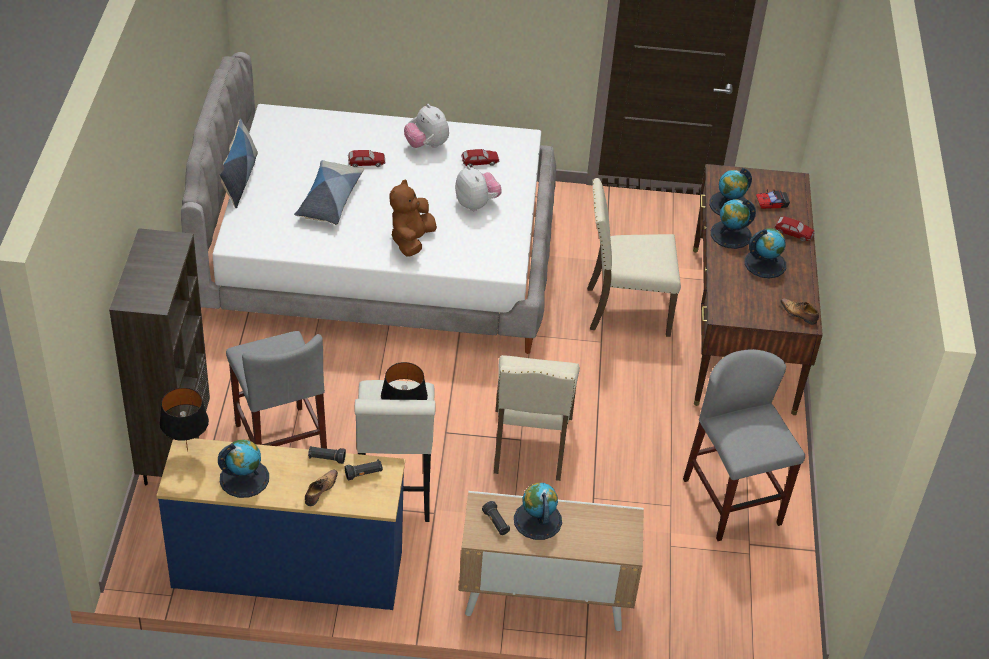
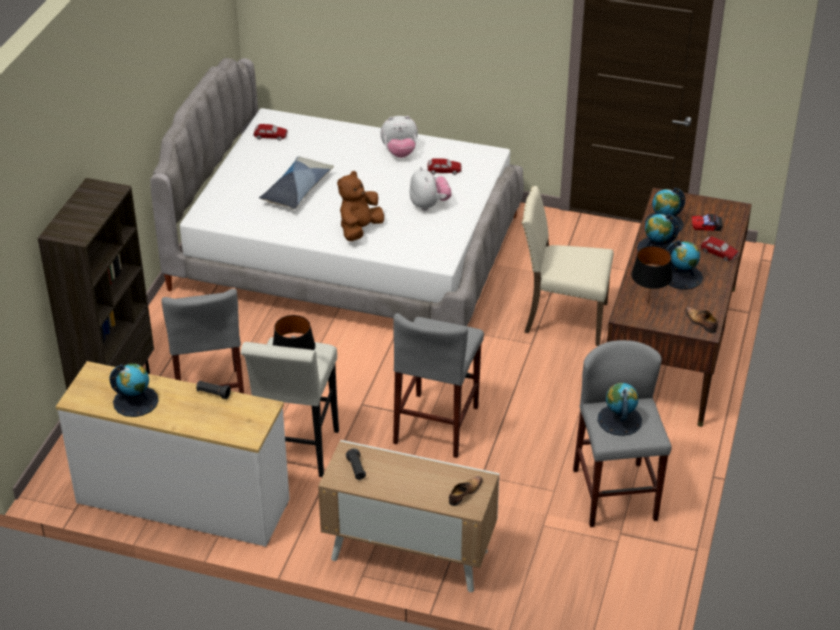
camera: 15 degrees right, 5 degrees down
(187, 450) = (94, 373): black table lamp -> black table lamp (648, 304)
(239, 179) = (222, 167): pillow -> none
(287, 571) = (182, 502): blue dresser -> white dresser
(320, 490) = (198, 419): shoe -> shoe (464, 493)
(364, 474) = (242, 410): black flashlight -> none
(366, 162) = (340, 163): toy car -> toy car (270, 136)
(426, 145) = (399, 153): plush toy -> plush toy turned 75 degrees counterclockwise
(530, 446) = (436, 424): beige chair -> grey stool
(537, 520) = (395, 471): globe -> globe (619, 420)

